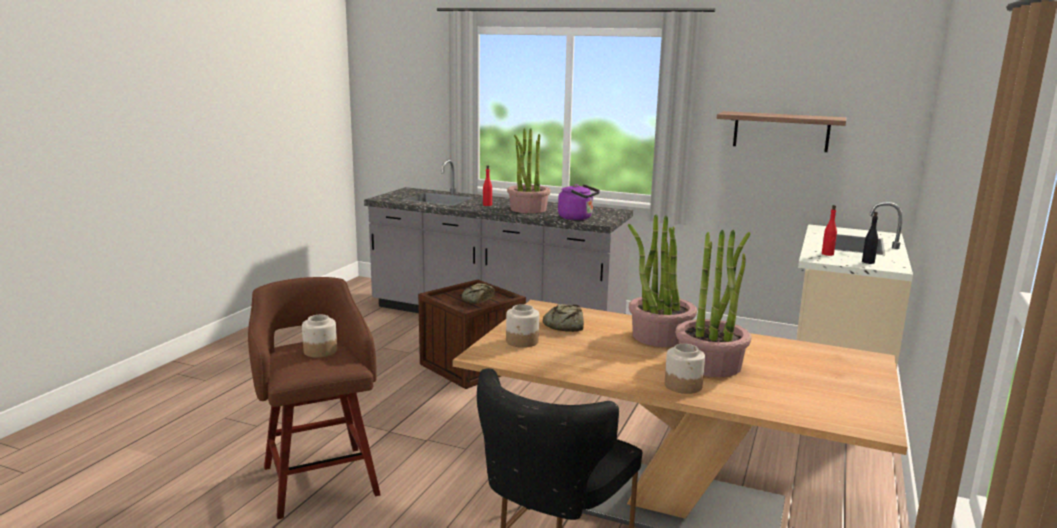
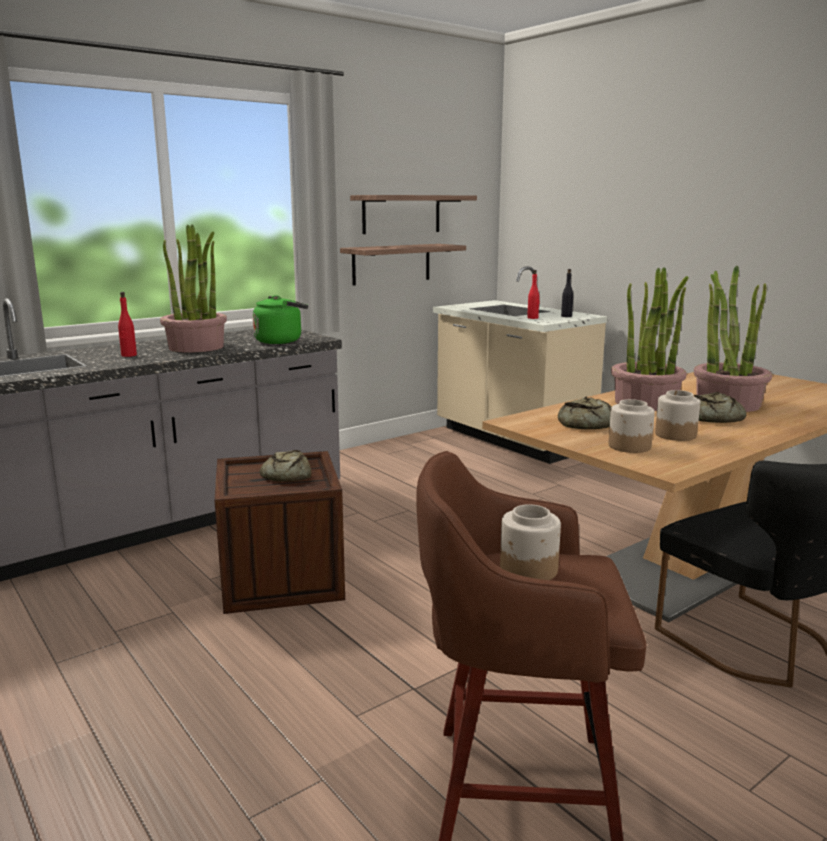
camera: 60 degrees left, 0 degrees up
(577, 218) = (281, 341): purple kettle -> green kettle
(646, 361) = (711, 418): none -> bread
(683, 385) = (779, 419): jar -> jar (675, 435)
(763, 176) = (391, 264): none -> shelf

